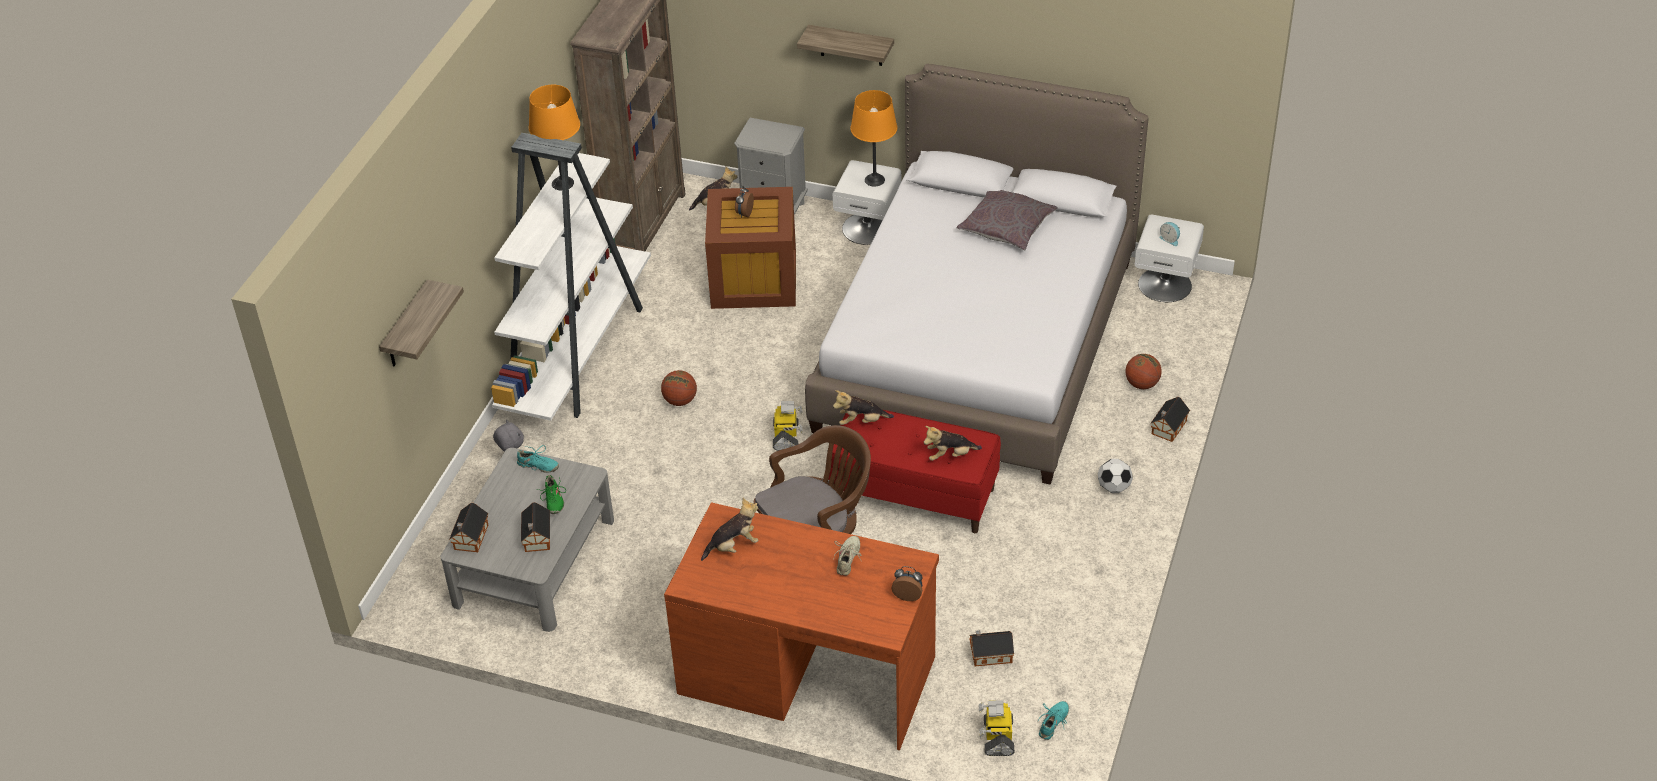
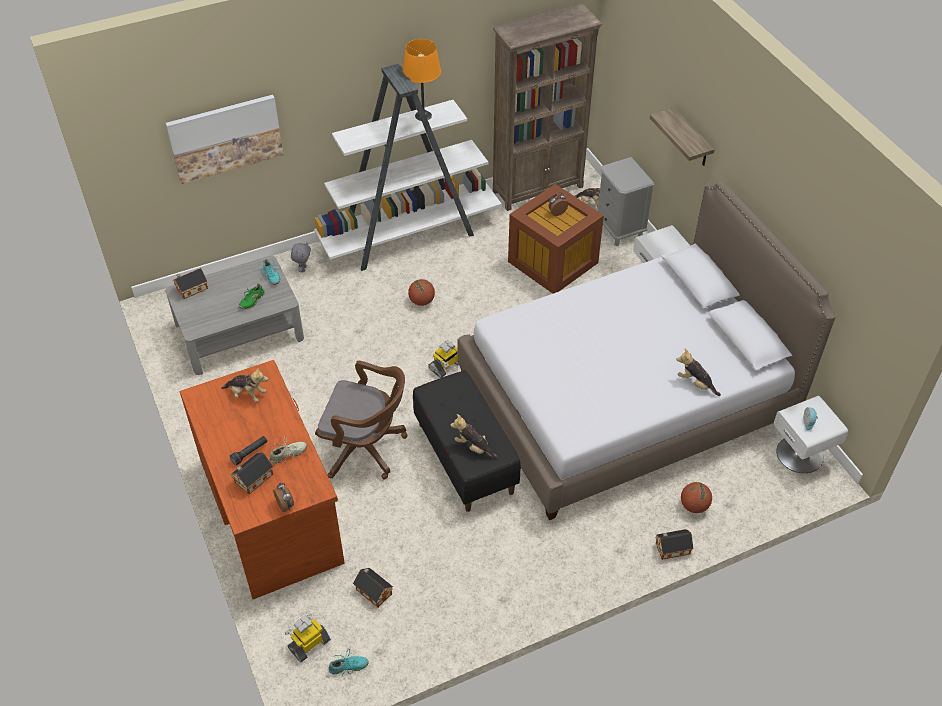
camera: 45 degrees right, 5 degrees up
(406, 327) = (225, 138): shelf -> picture
(537, 538) = (217, 314): toy house -> toy house (252, 479)
(812, 585) = (250, 453): none -> black flashlight
(861, 421) = (455, 385): plush toy -> plush toy (696, 383)
(875, 180) = (669, 247): orange table lamp -> none
(914, 494) = (466, 458): red bench -> black bench
(1007, 226) = (687, 330): grey pillow -> none
(1114, 487) = (584, 556): football -> none

